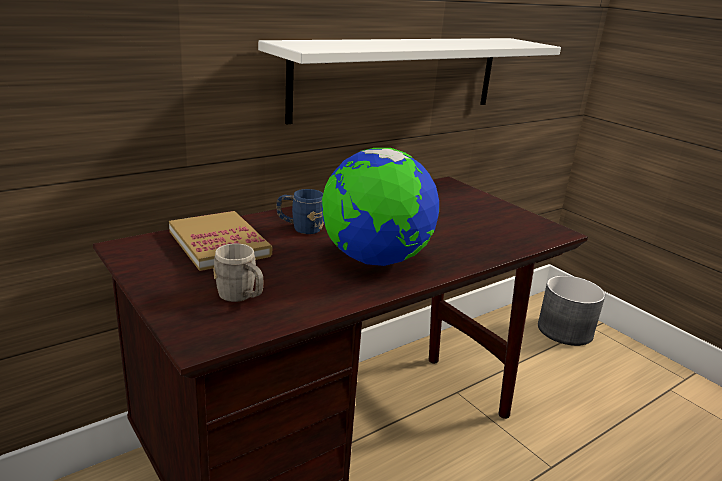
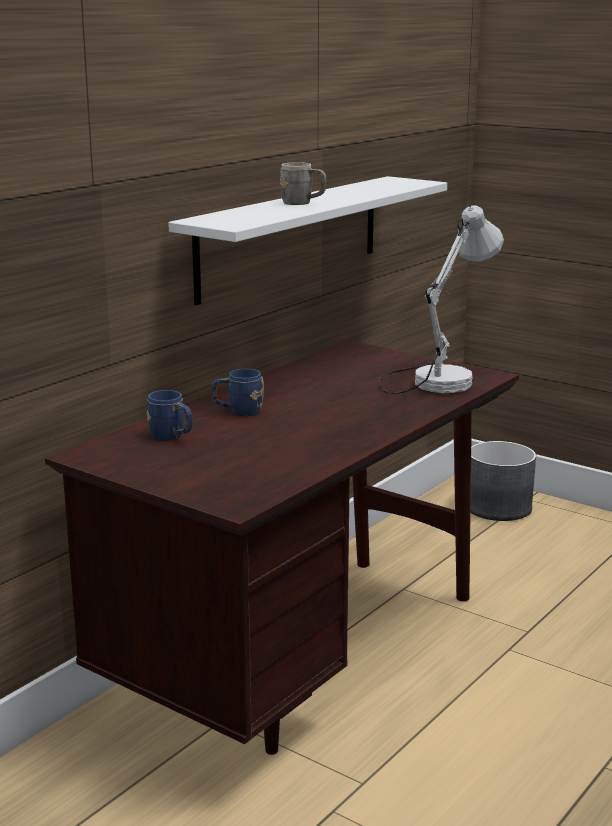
camera: 15 degrees left, 5 degrees down
(219, 243) = (172, 437): book -> blue mug
(241, 297) = (238, 472): grey mug -> grey mug (302, 203)
(375, 260) = (333, 426): globe -> none
(502, 227) = (434, 379): none -> white table lamp

